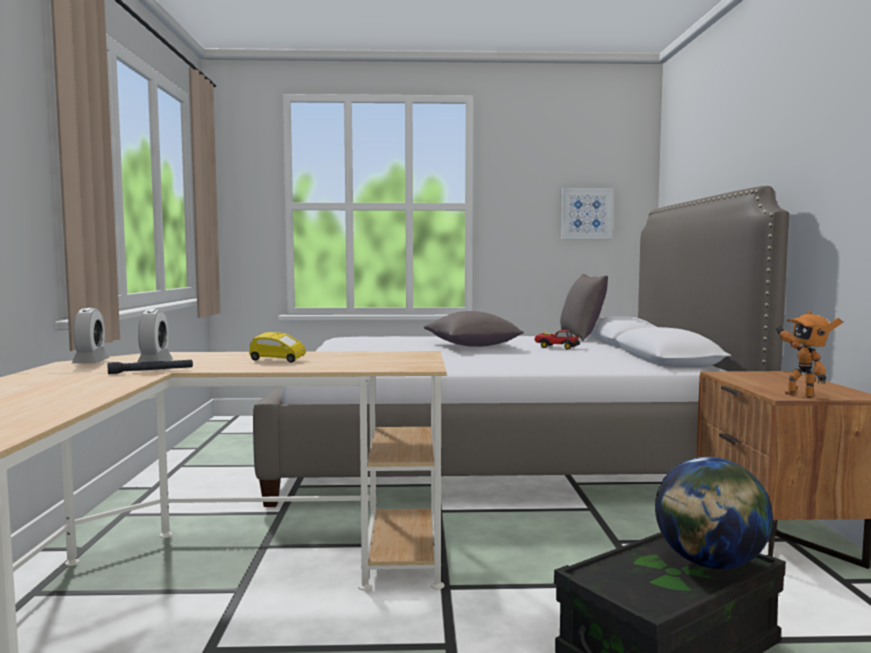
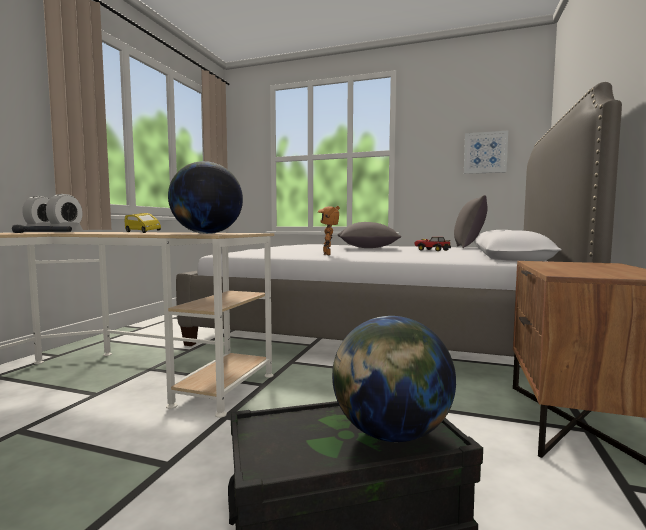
camera: 20 degrees right, 0 degrees up
(404, 365) = (206, 233): none -> globe
(800, 395) = (586, 274): toy robot -> toy robot (329, 254)

